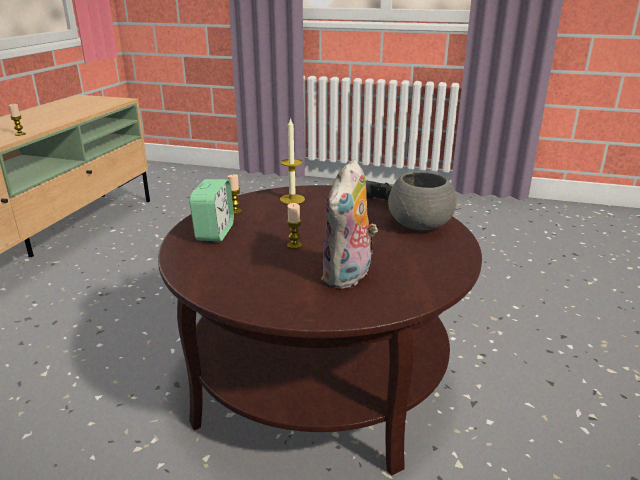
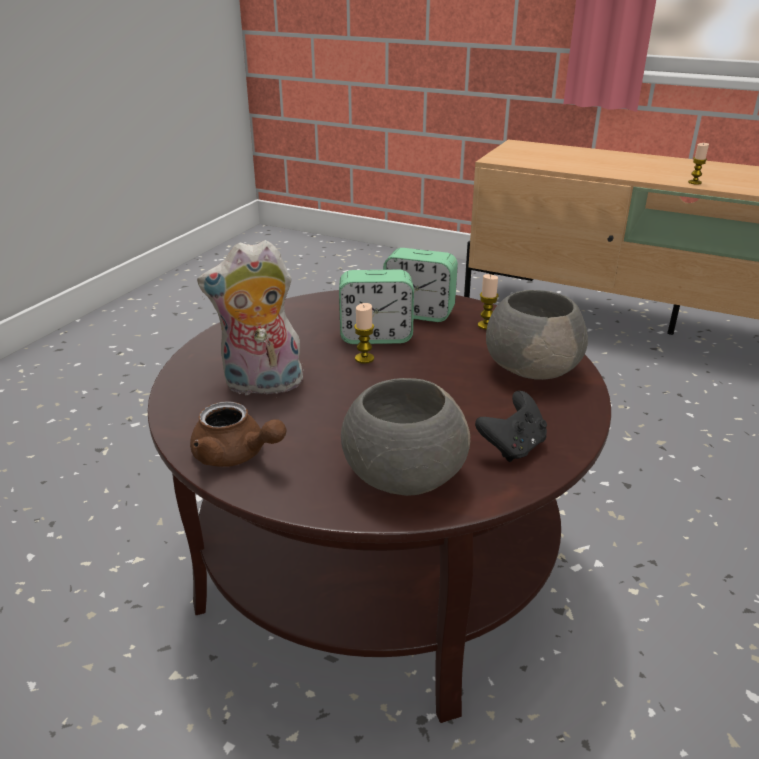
camera: 100 degrees right, 5 degrees up
(258, 244) = (376, 336): none -> alarm clock
(292, 199) = (533, 368): candle -> grey bowl
(348, 277) = (261, 386): plush toy -> plush toy turned 45 degrees counterclockwise
(436, 272) = (236, 455): none -> brown teapot

